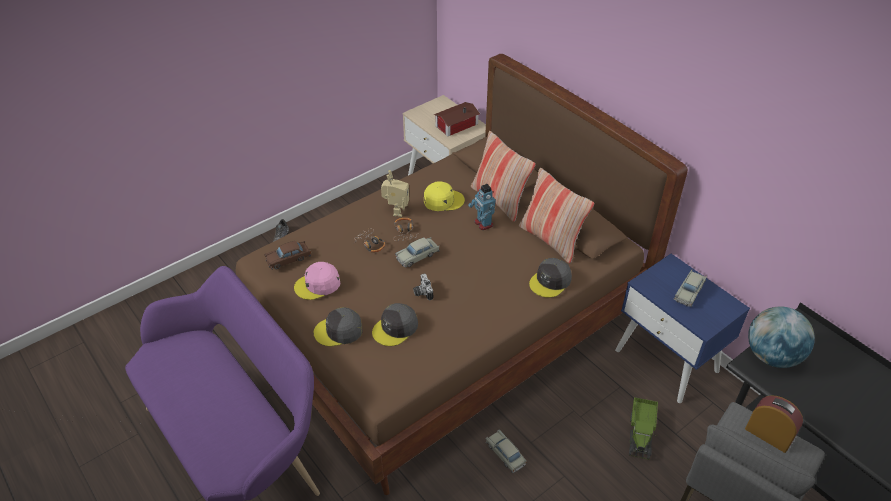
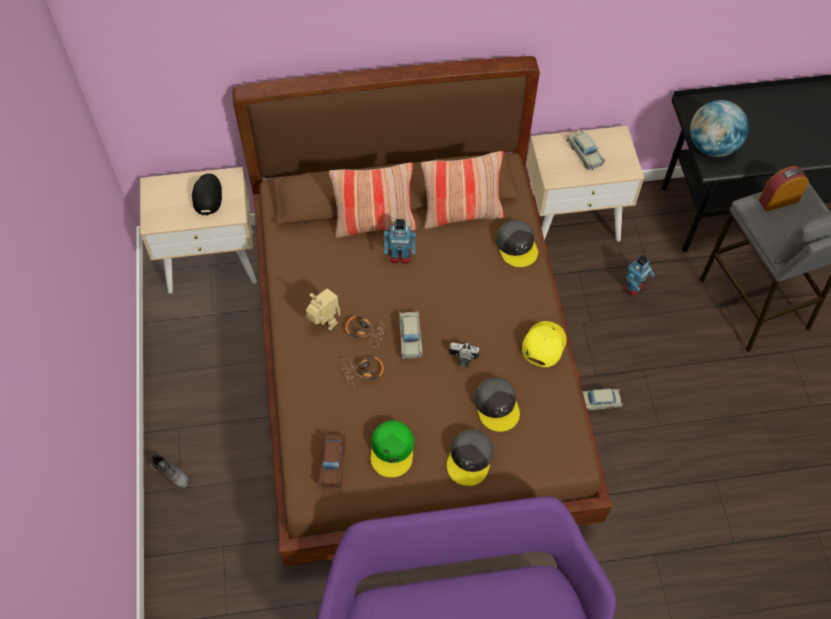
camera: 60 degrees left, 15 degrees up
(318, 285) = (392, 450): pink cap -> green cap
(443, 200) = (339, 272): yellow cap -> yellow cap (543, 344)
(455, 125) = (207, 196): toy house -> black cap
(641, 433) = (633, 287): toy truck -> toy robot
(667, 360) = (572, 219): blue nightstand -> beige nightstand

